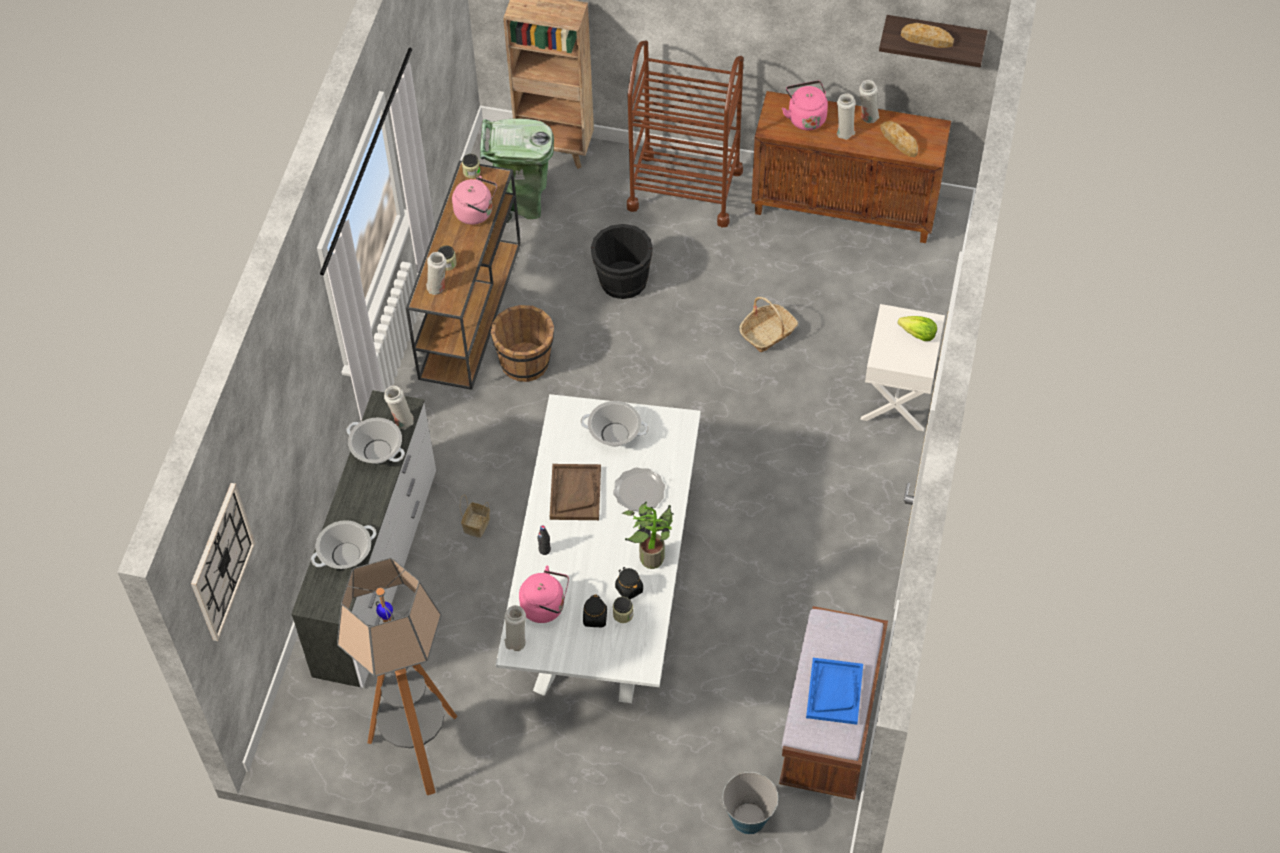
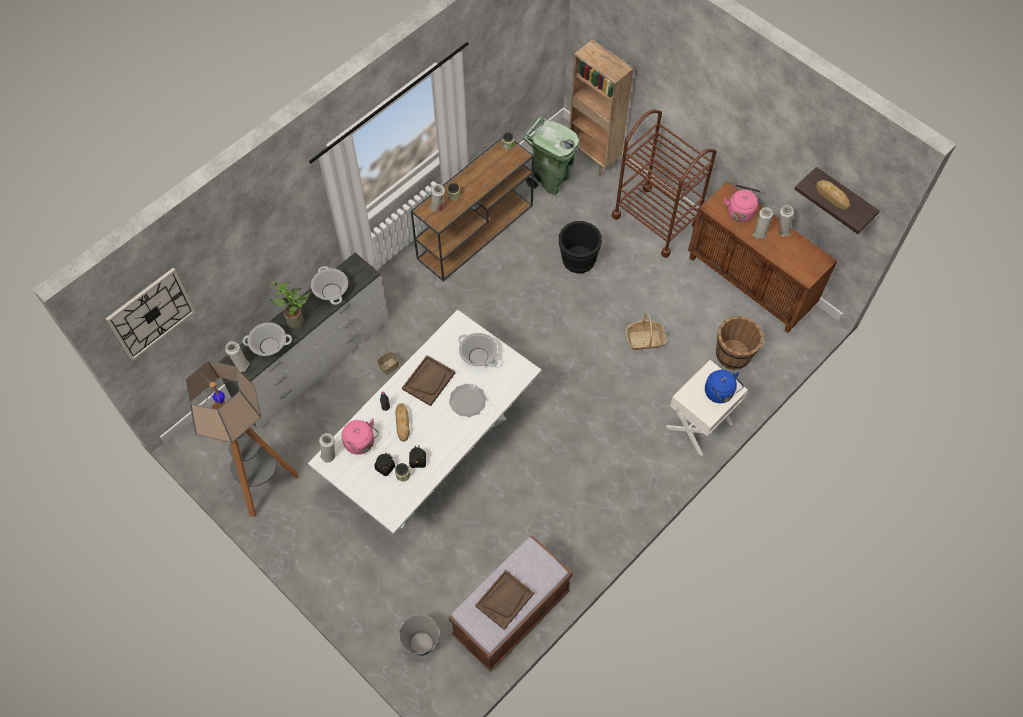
camera: 30 degrees right, 5 degrees up
(401, 420) = (358, 280): white vase -> white vase (240, 365)
(476, 212) = (493, 172): pink kettle -> none
(525, 362) = (485, 280): brown bucket -> brown bucket (733, 354)
(652, 555) = (446, 447): potted plant -> potted plant (297, 319)
(834, 692) = (504, 599): blue tray -> brown tray
(899, 141) = (792, 257): bread -> bread (402, 423)
(918, 335) = (720, 393): lettuce -> blue kettle

